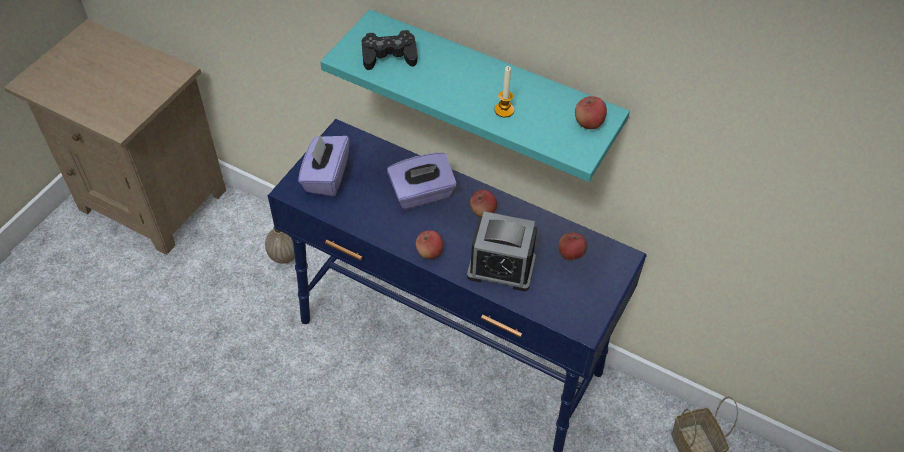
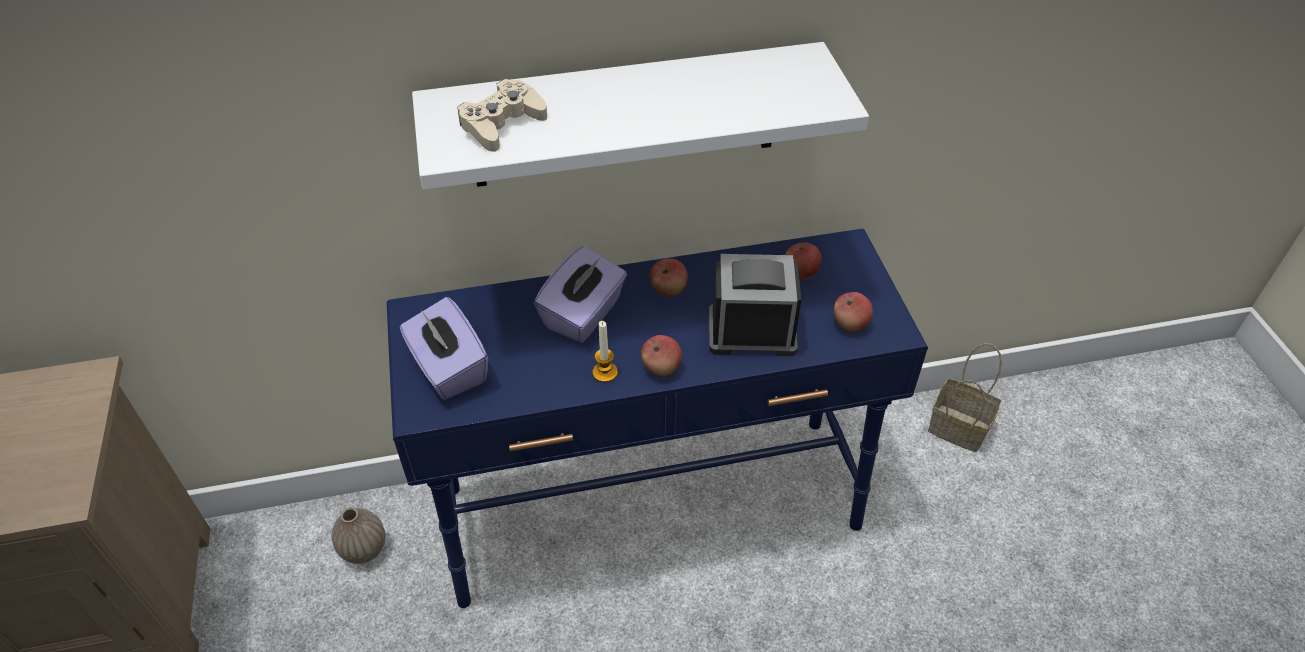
camera: 40 degrees left, 5 degrees down
(389, 55) = (502, 124): black game controller -> beige game controller
(491, 88) = (625, 116): turquoise shelf -> white shelf
(501, 267) = (752, 331): alarm clock -> alarm clock turned 150 degrees counterclockwise
(504, 110) = (705, 107): candle -> candle (605, 372)
(588, 123) = (803, 72): apple -> apple (850, 324)

